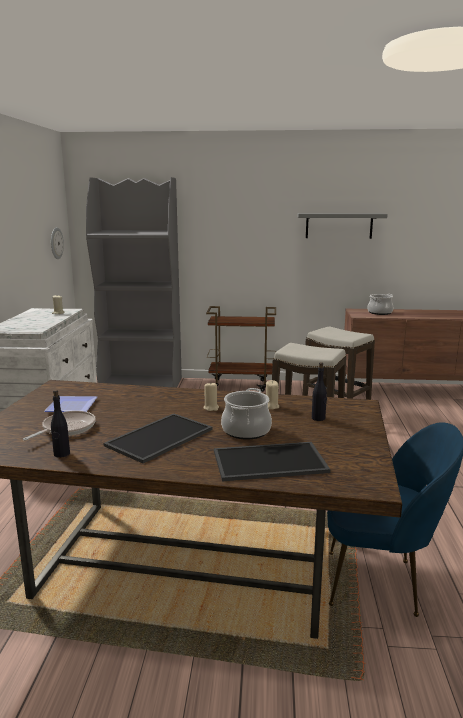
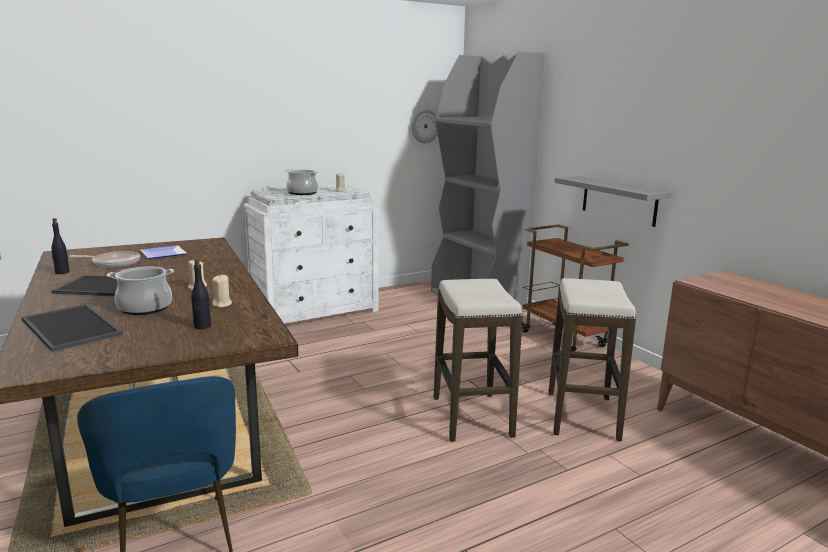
camera: 55 degrees right, 0 degrees up
(339, 225) = (733, 126): grey shelf -> grey shelf (619, 200)
(379, 312) = (752, 289): cooking pot -> cooking pot (302, 193)

